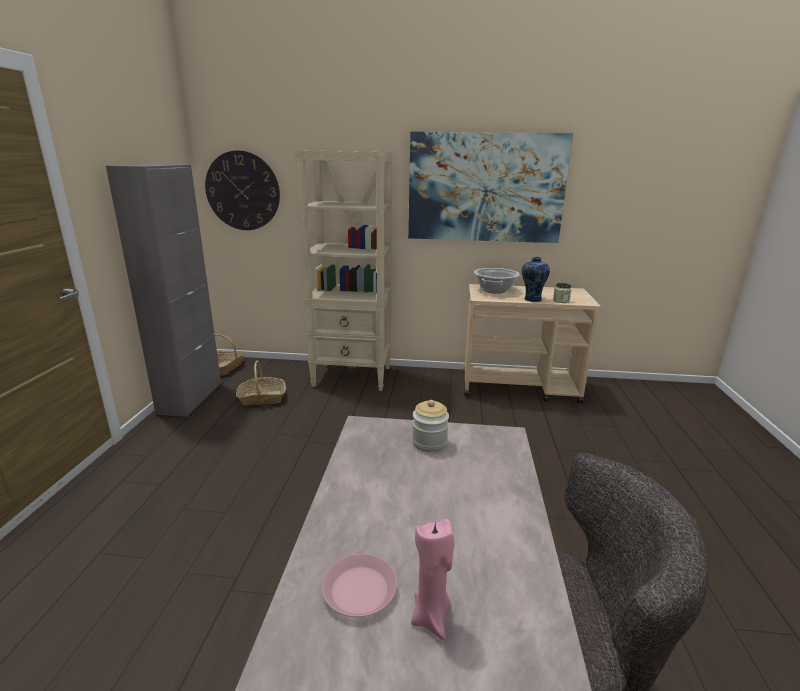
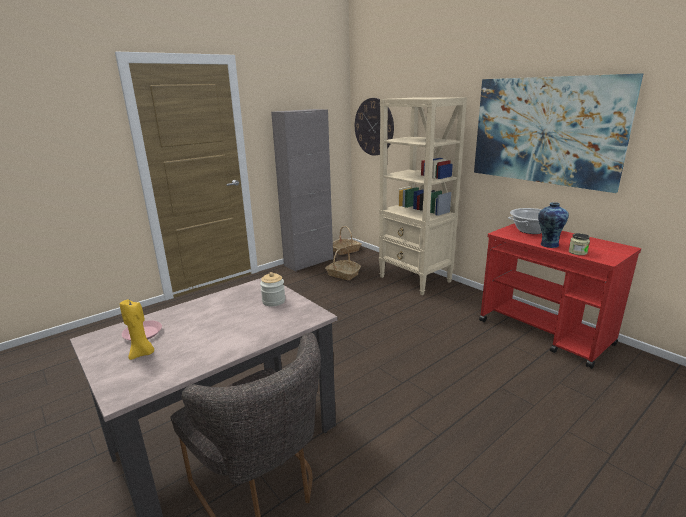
camera: 45 degrees right, 0 degrees up
(432, 617) = (142, 353): pink candle -> yellow candle
(520, 387) = (545, 333): beige cart -> red cart

